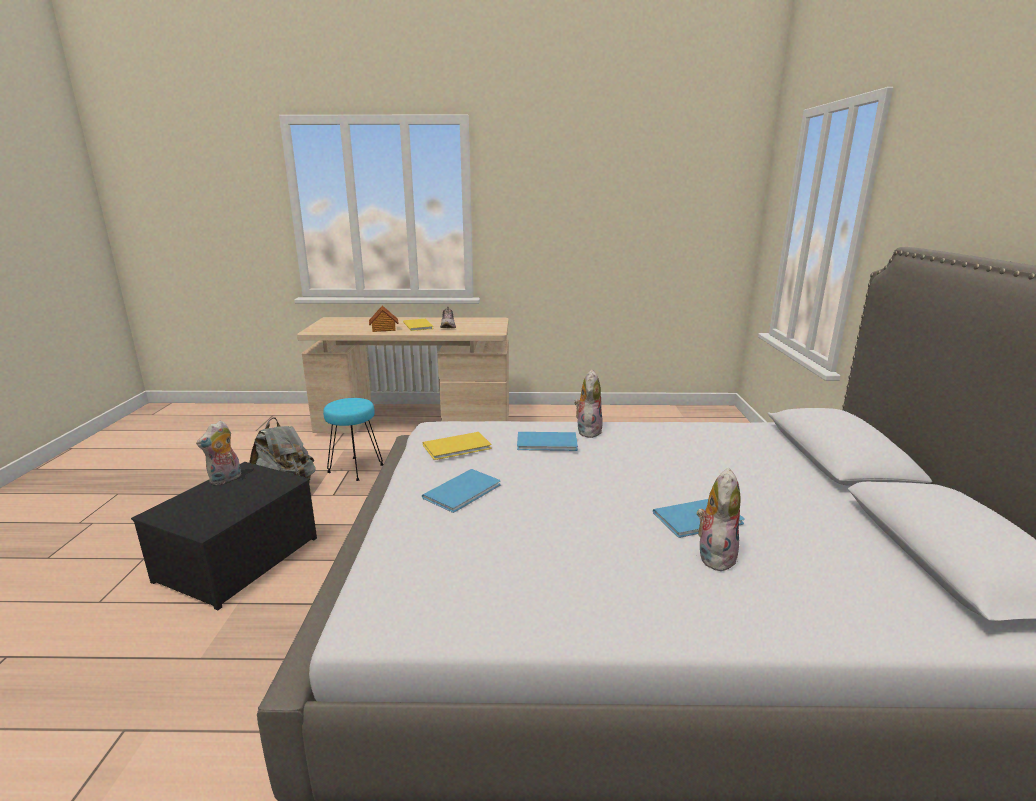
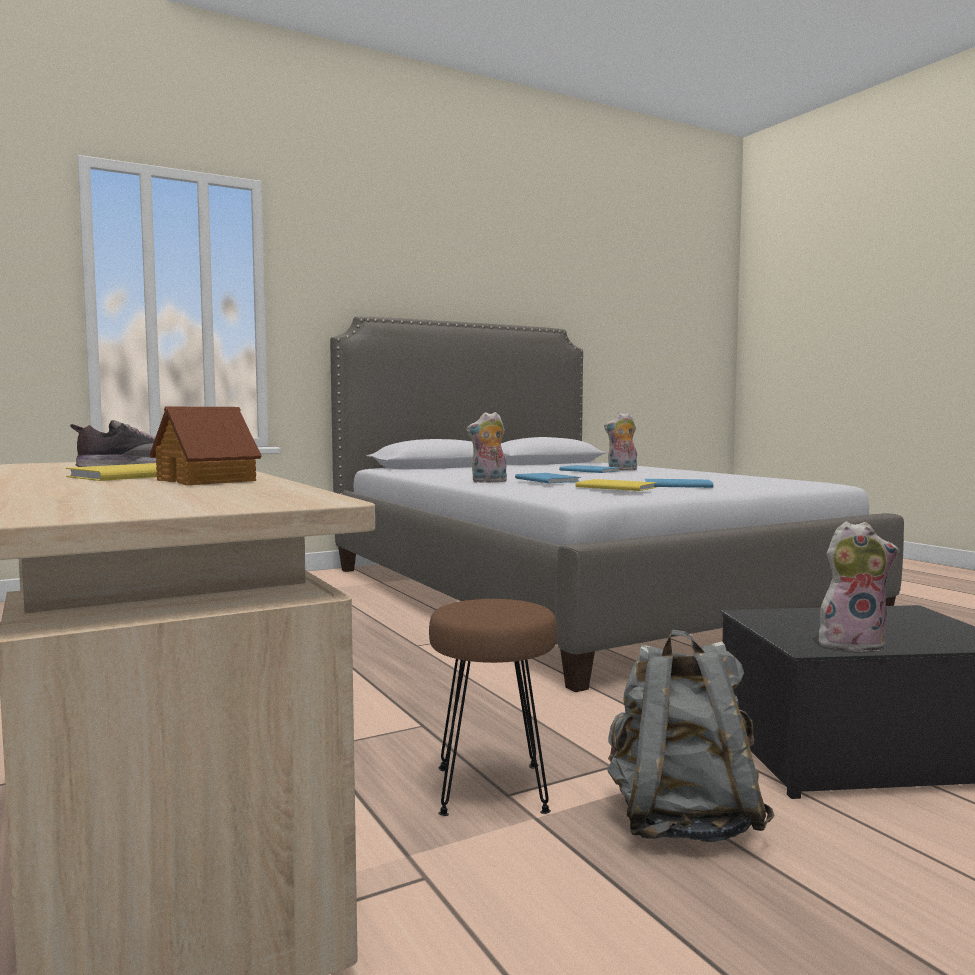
camera: 120 degrees left, 15 degrees down
(355, 469) = (493, 789): turquoise stool -> brown stool

